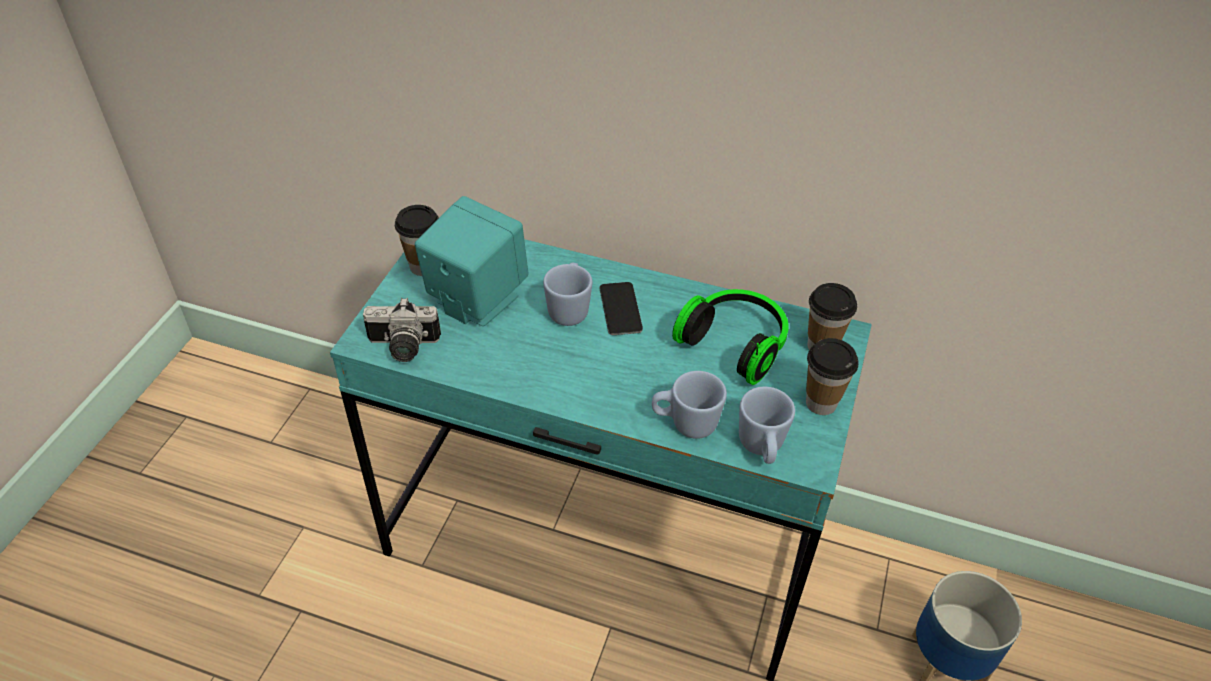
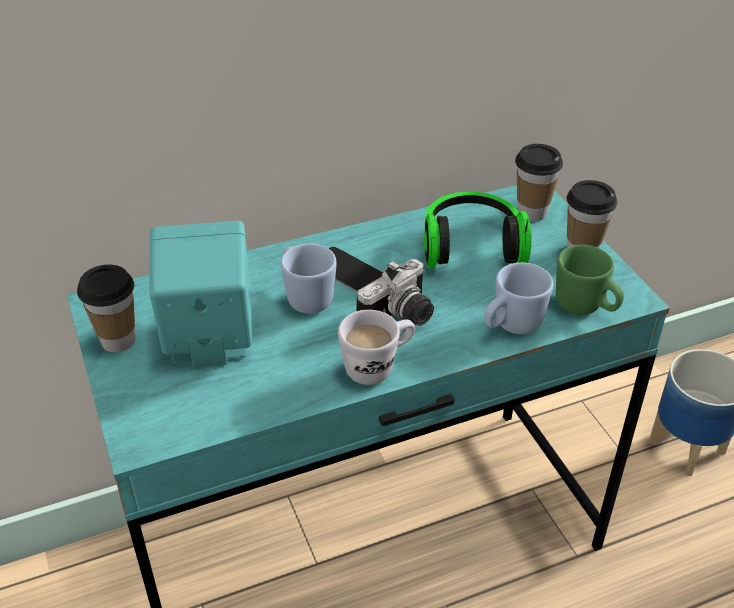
camera: 40 degrees left, 5 degrees down
(402, 348) = (189, 422): camera -> camera (401, 317)
(556, 390) = (378, 367): none -> white mug
(761, 448) = (585, 308): blue mug -> green mug

